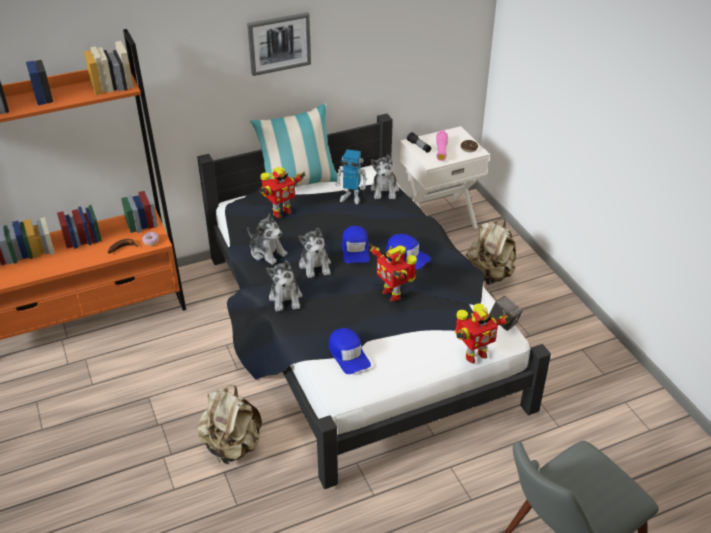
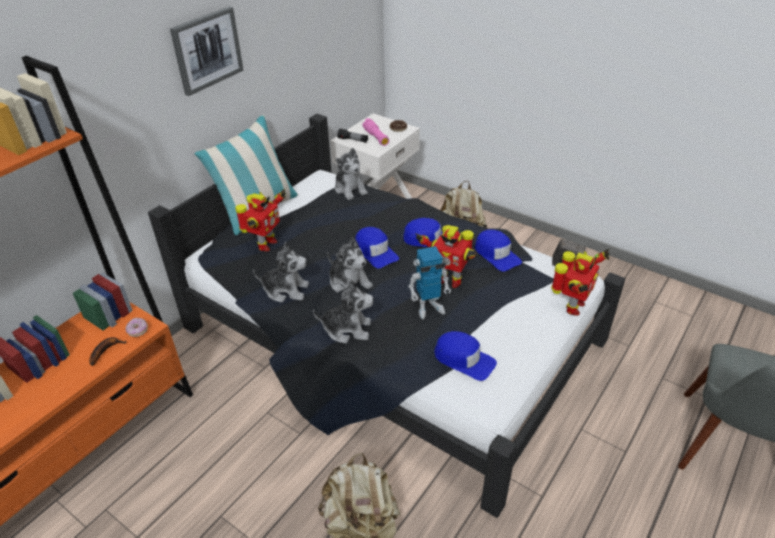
camera: 30 degrees left, 0 degrees up
(286, 298) = (347, 329): plush toy -> plush toy turned 45 degrees counterclockwise
(351, 197) = (324, 206): toy robot -> toy robot (429, 307)
(451, 289) = (496, 254): none -> blue cap

